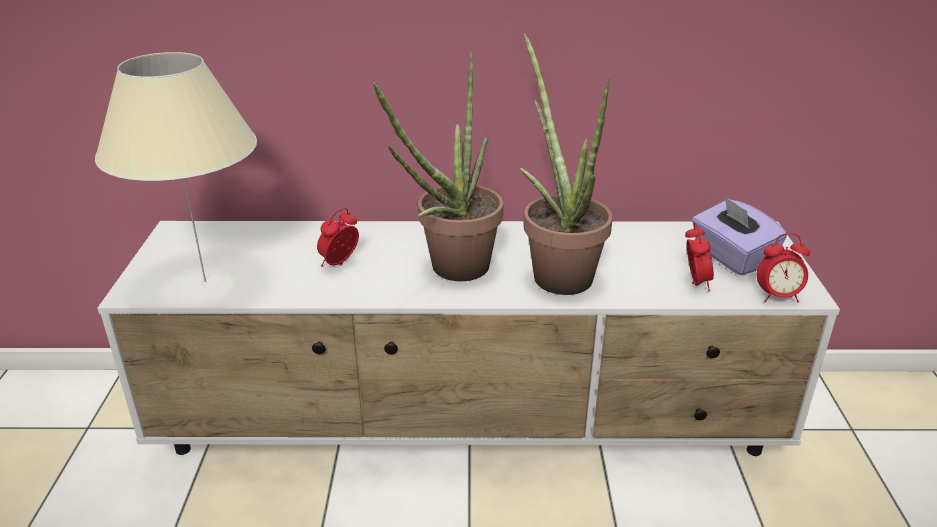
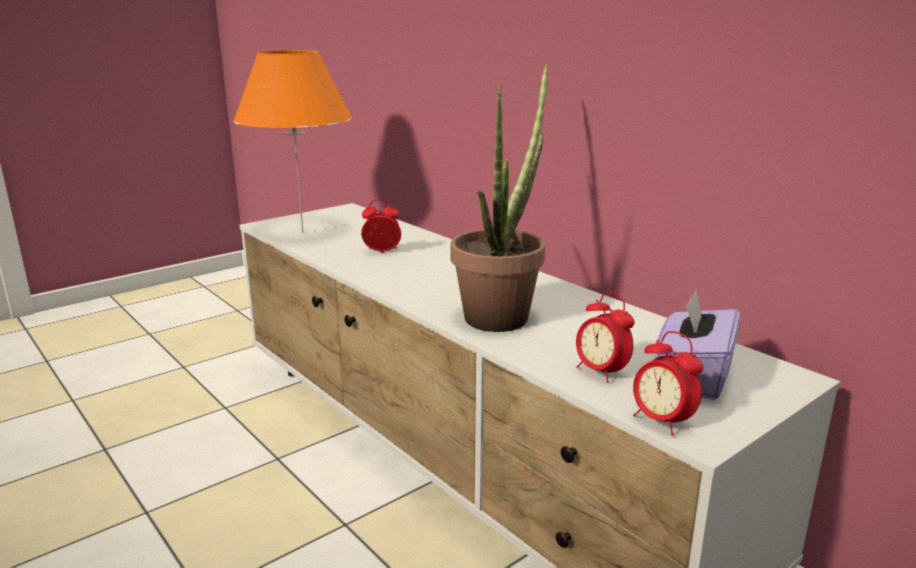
camera: 50 degrees right, 10 degrees down
(204, 281) = (302, 232): beige table lamp -> orange table lamp
(451, 272) = (432, 282): potted plant -> none
(695, 283) = (601, 372): alarm clock -> alarm clock turned 90 degrees clockwise

